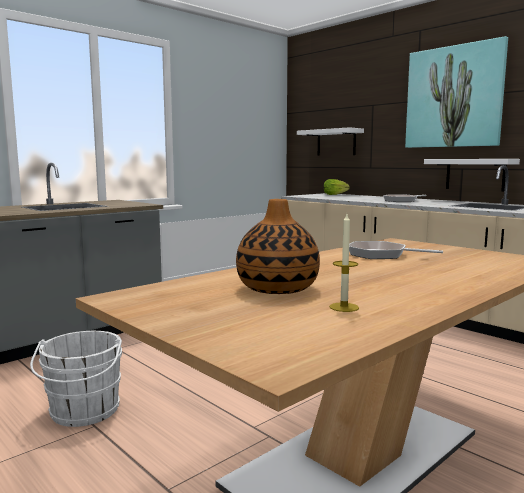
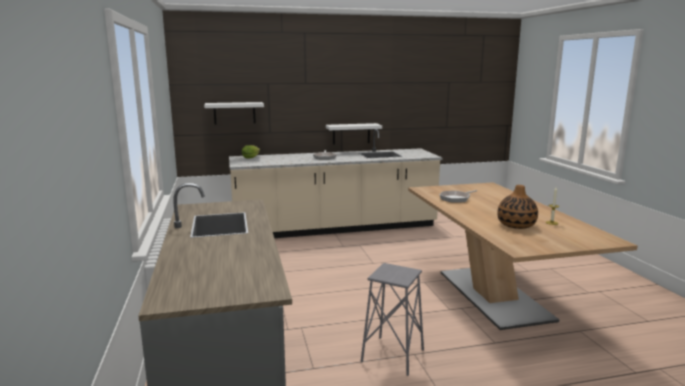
camera: 60 degrees left, 5 degrees up
(83, 412) = (392, 355): white bucket -> grey stool
(454, 97) = (334, 83): picture -> none

